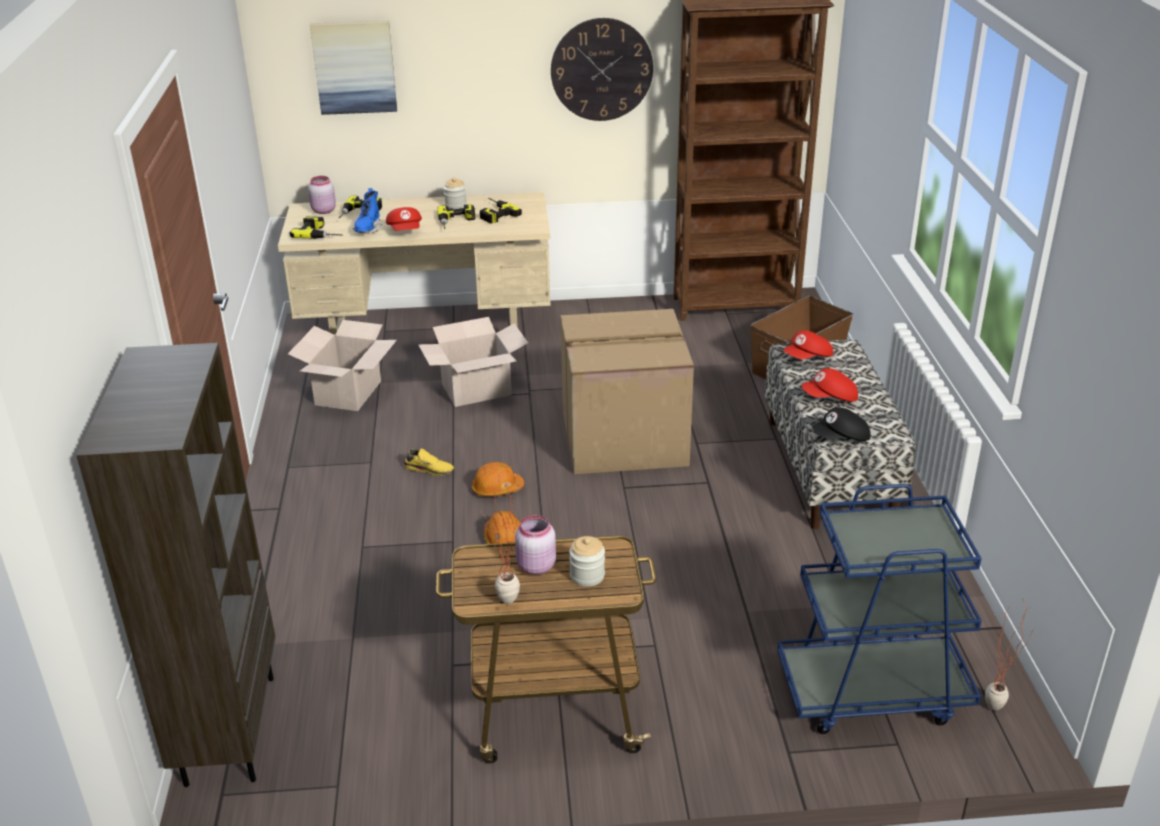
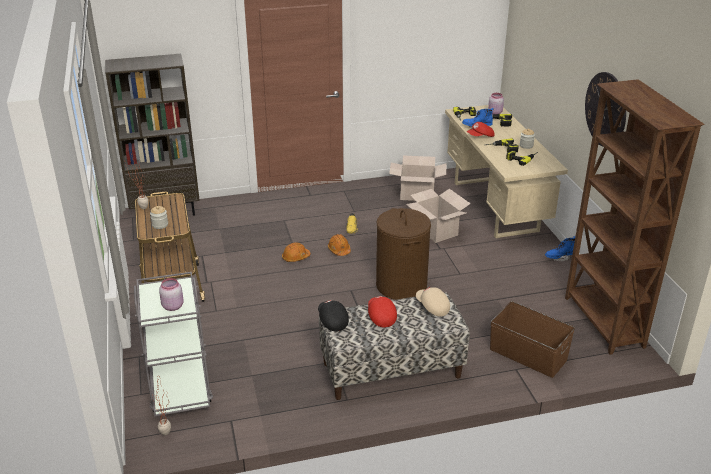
camera: 80 degrees right, 0 degrees up
(354, 67) = (531, 44): picture -> none
(535, 566) = (168, 212): pink jar -> pink jar (172, 306)
(586, 308) = (559, 257): none -> blue boot
(622, 439) = (401, 285): cardboard box -> brown laundry basket
(808, 358) = (432, 307): red cap -> beige cap
(872, 691) = (180, 385): blue cart -> grey cart

